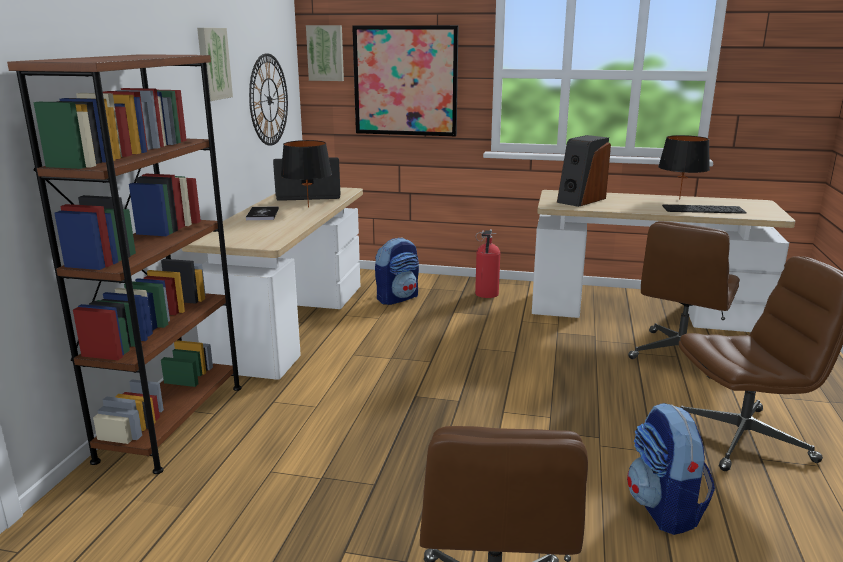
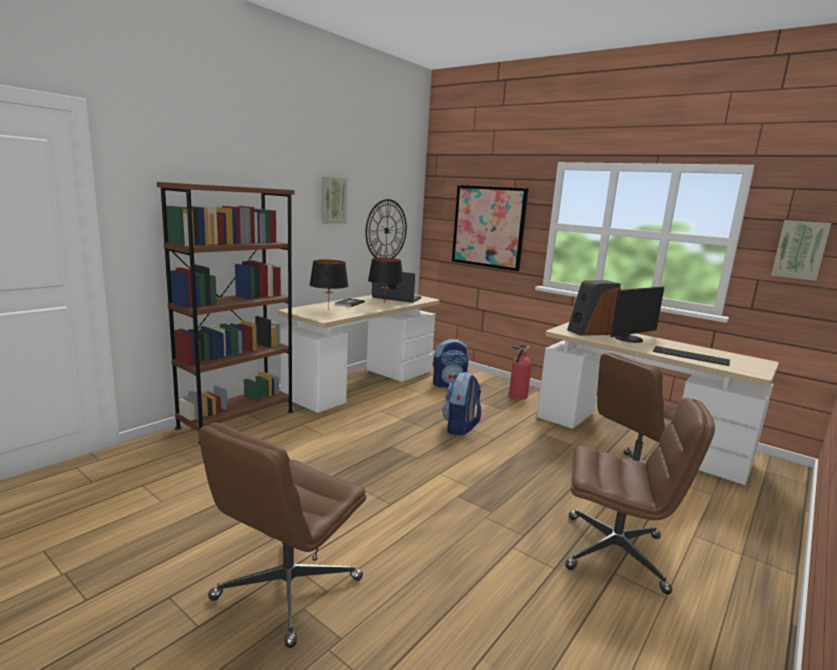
camera: 25 degrees right, 5 degrees down
(325, 53) = (440, 203): picture -> picture (800, 249)
(628, 201) = (630, 339): none -> monitor
(664, 509) = (485, 576): backpack -> backpack (461, 428)
(679, 199) = (682, 345): black table lamp -> black table lamp (328, 310)

